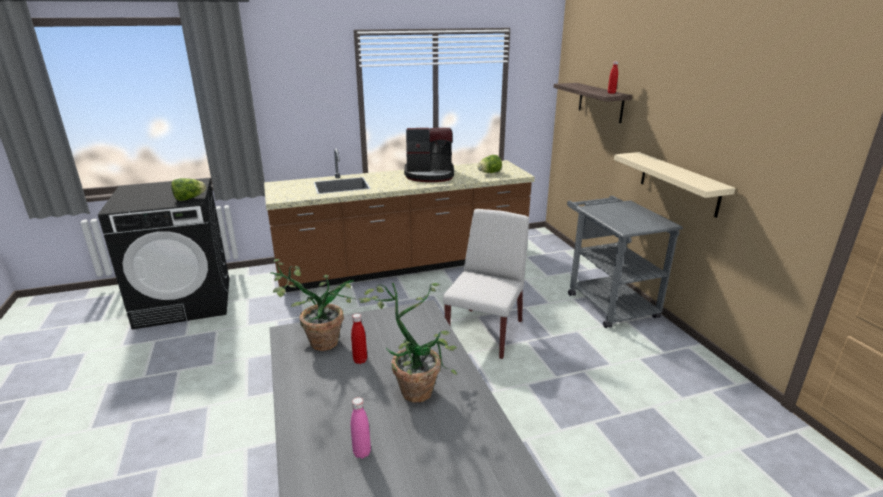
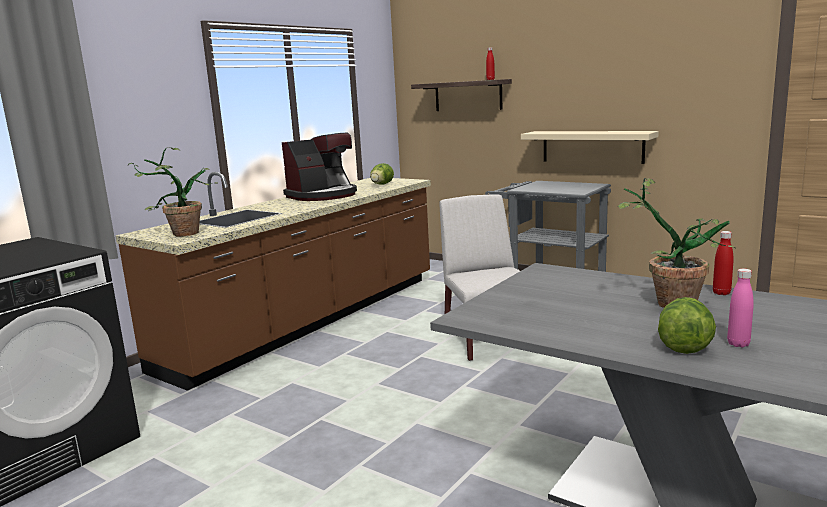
camera: 35 degrees left, 10 degrees down
(189, 198) = (66, 252): lettuce -> lettuce (683, 345)
(316, 342) = (510, 313): potted plant -> potted plant (178, 235)
(360, 360) = (581, 307): red bottle -> red bottle (721, 293)

